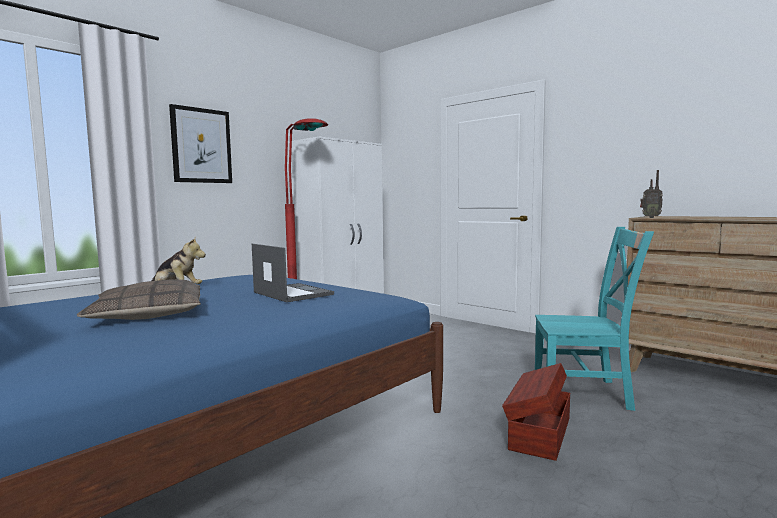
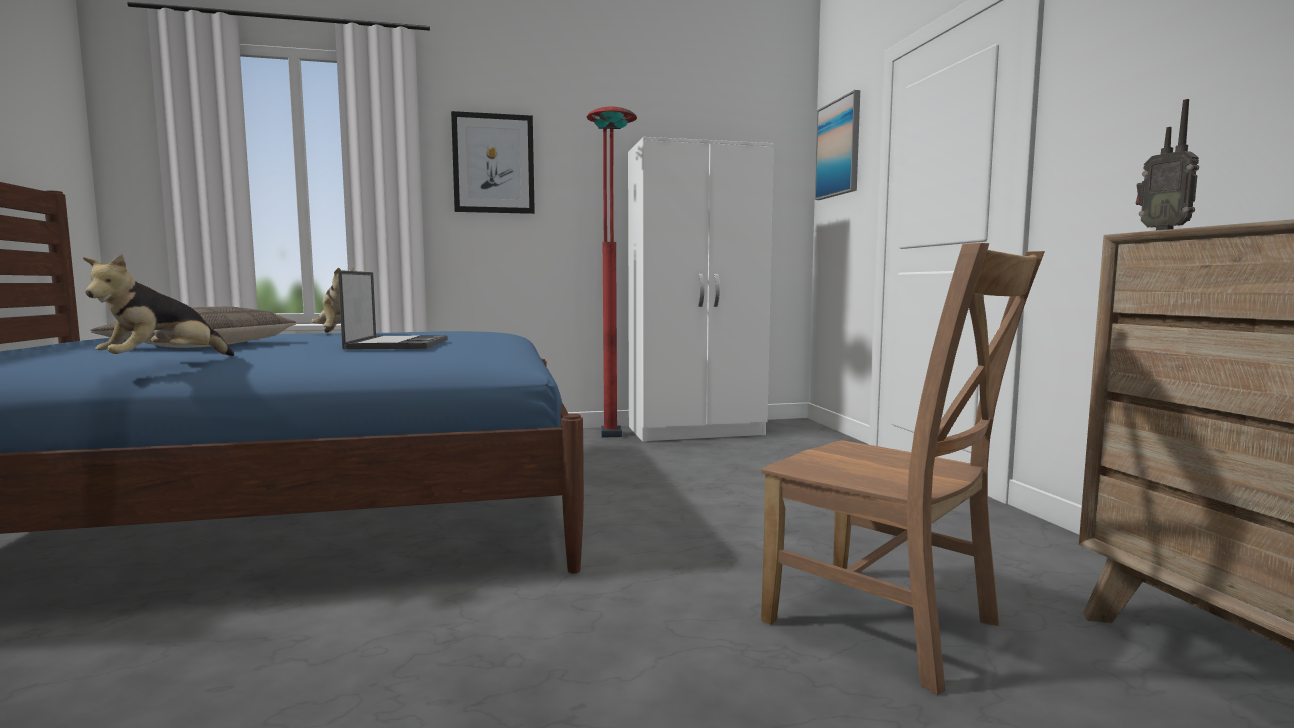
camera: 35 degrees right, 0 degrees up
(230, 331) = (163, 363): none -> plush toy
(403, 147) = (838, 148): none -> picture
(538, 433) = (651, 657): brown storage box -> none
(585, 393) = (889, 626): turquoise chair -> brown chair

